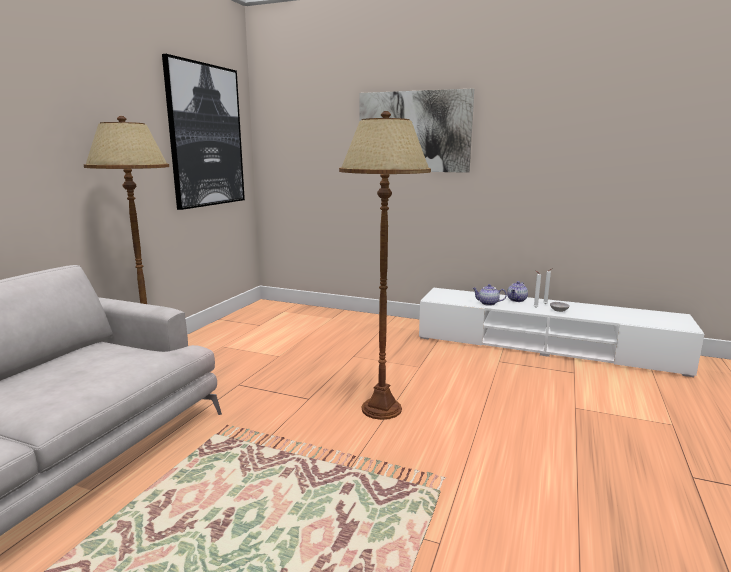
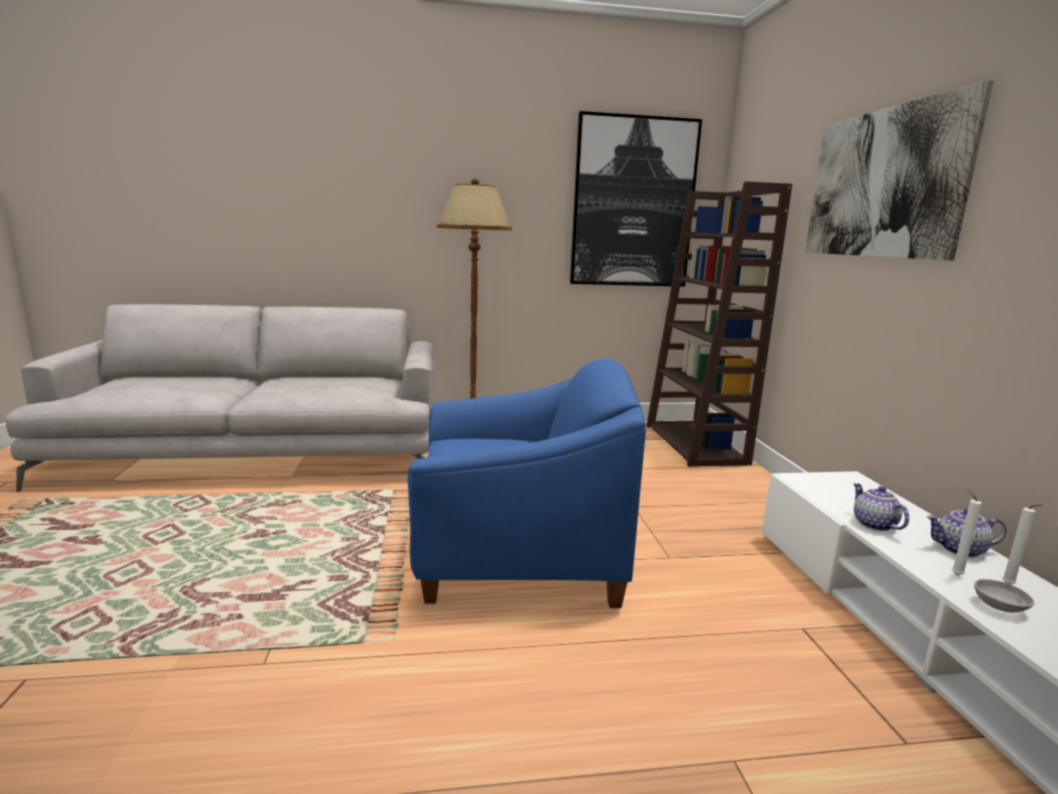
camera: 60 degrees right, 0 degrees up
(295, 312) = (696, 444): none -> brown bookcase
(381, 409) = (519, 558): brown floor lamp -> blue armchair

